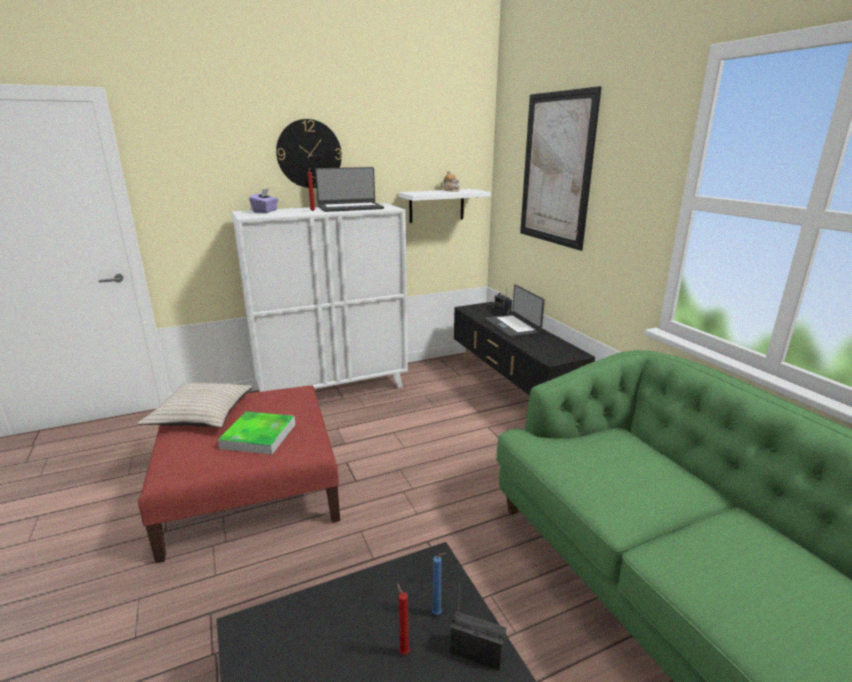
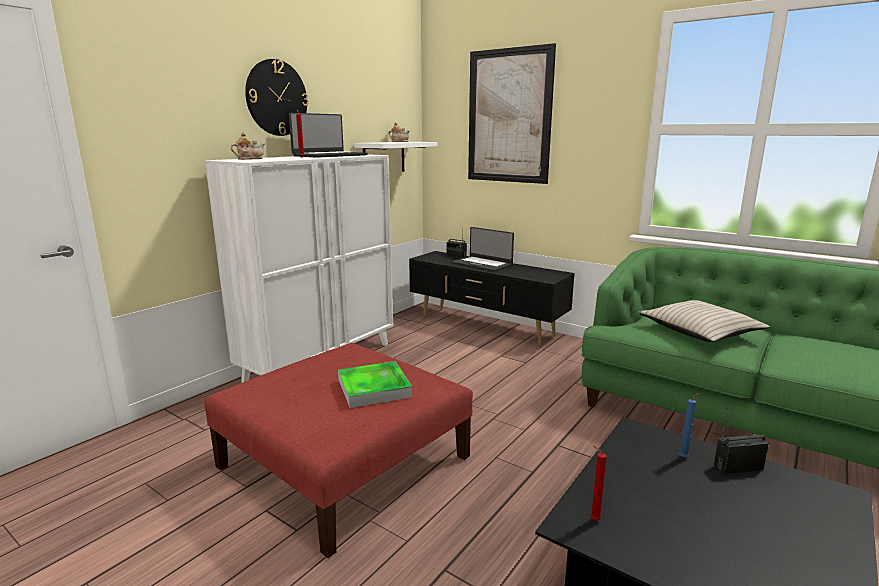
camera: 30 degrees left, 5 degrees down
(202, 414) = (275, 388): beige pillow -> beige pillow (699, 331)
(265, 211) = (249, 159): purple tissue box -> teapot
(403, 651) = (697, 486): red candle -> red candle (593, 519)

